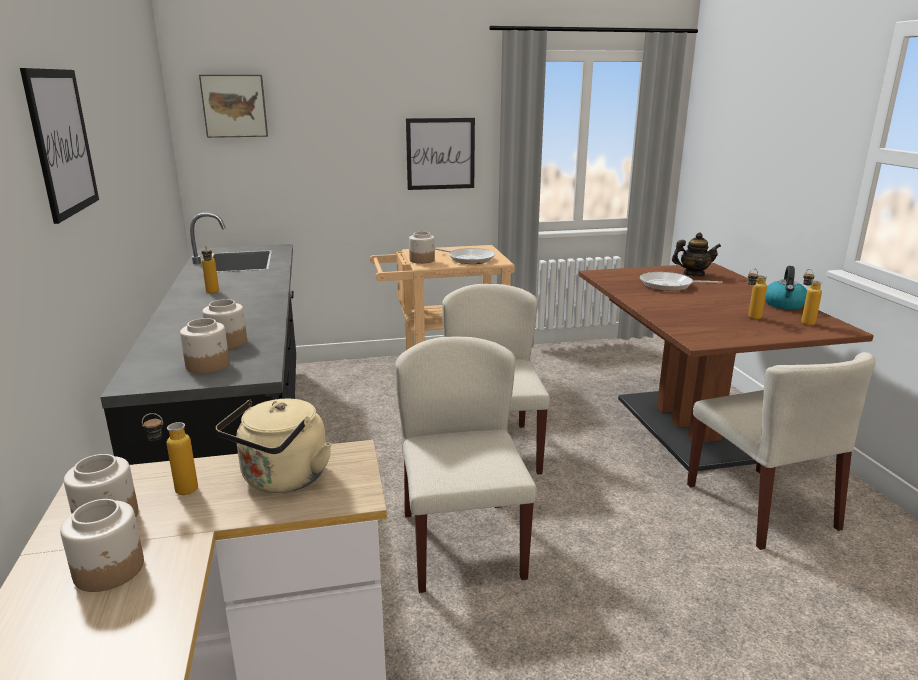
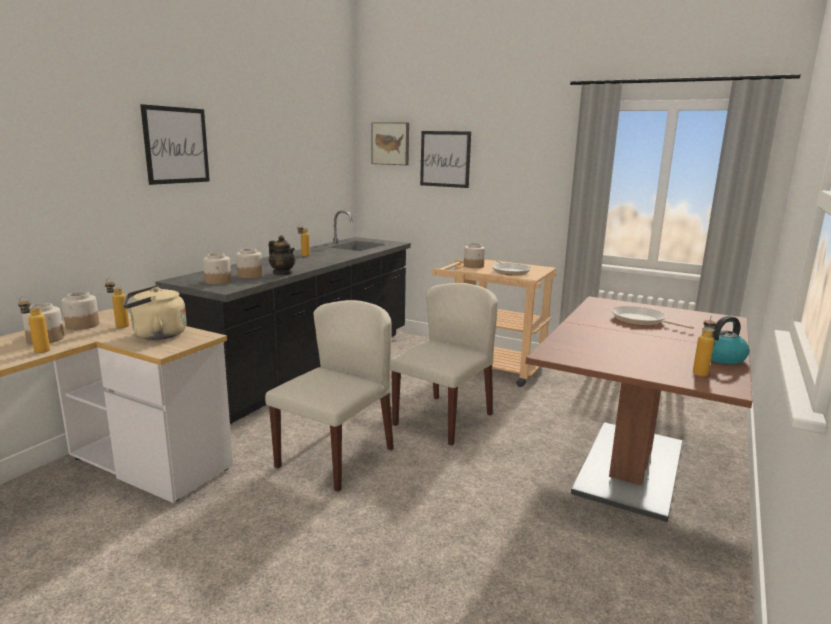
camera: 40 degrees right, 5 degrees down
(440, 154) = (528, 187): picture -> picture (445, 159)
(693, 274) = (692, 319): teapot -> teapot (283, 273)
(750, 318) = (649, 356): bottle -> bottle (37, 350)
(761, 506) = (592, 544): beige chair -> none

